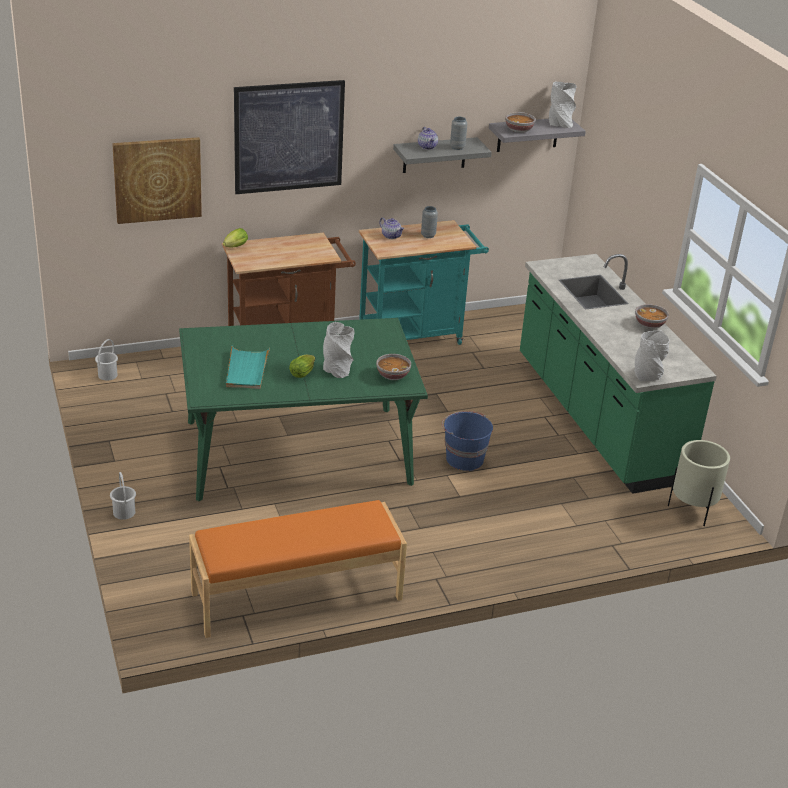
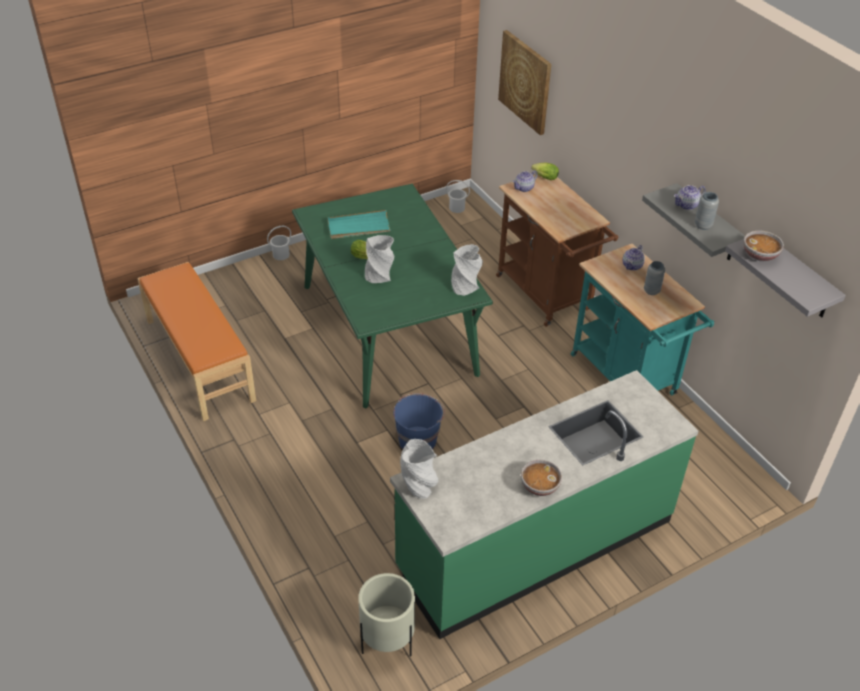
camera: 80 degrees right, 10 degrees up
(248, 260) = (524, 188): none -> teapot
(289, 137) = (605, 111): picture -> none
(392, 375) = (382, 309): bowl -> none
(560, 123) = (814, 287): grey vase -> grey vase (465, 286)

